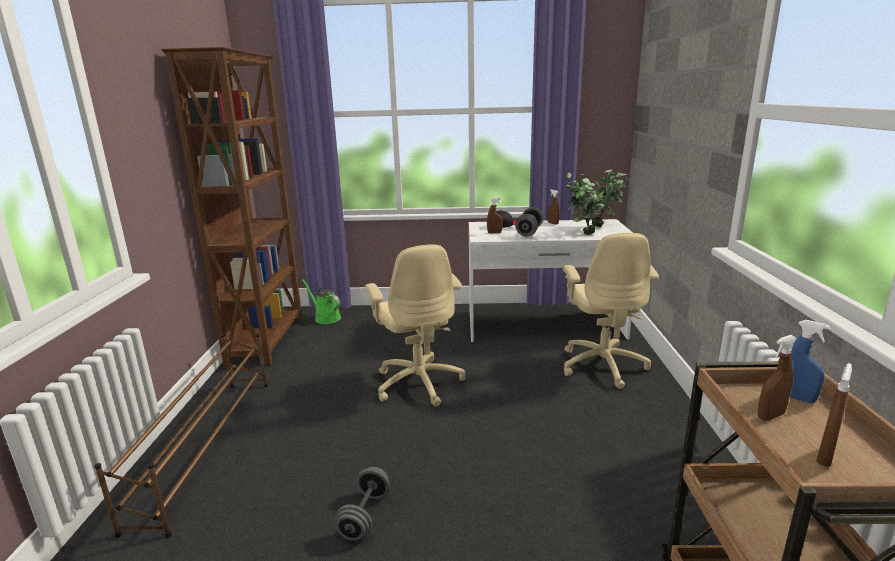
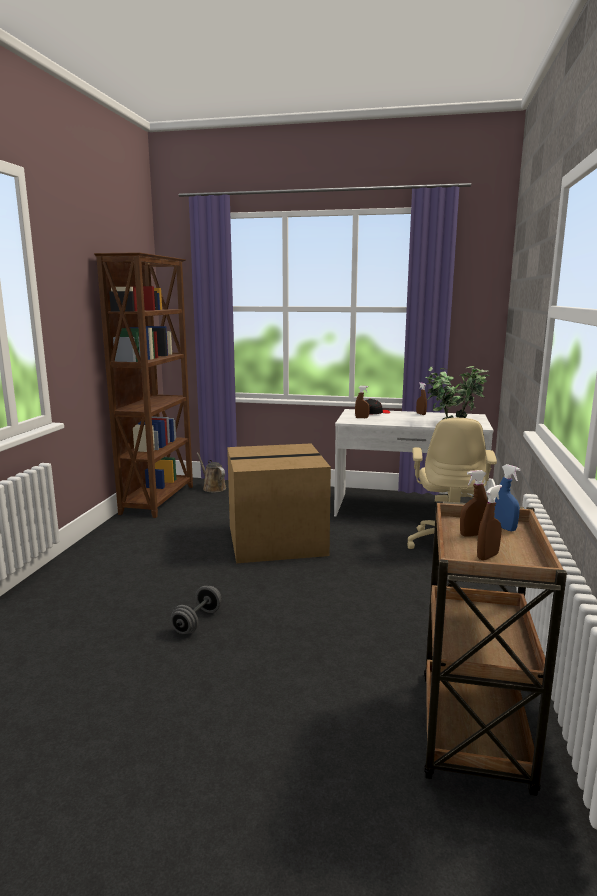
camera: 10 degrees right, 5 degrees down
(208, 445) = (92, 565): brown shoe rack -> none
(325, 318) = (213, 488): green watering can -> brown watering can
(419, 382) = (275, 541): beige office chair -> cardboard box
(529, 232) = (393, 419): grey dumbbell -> none

